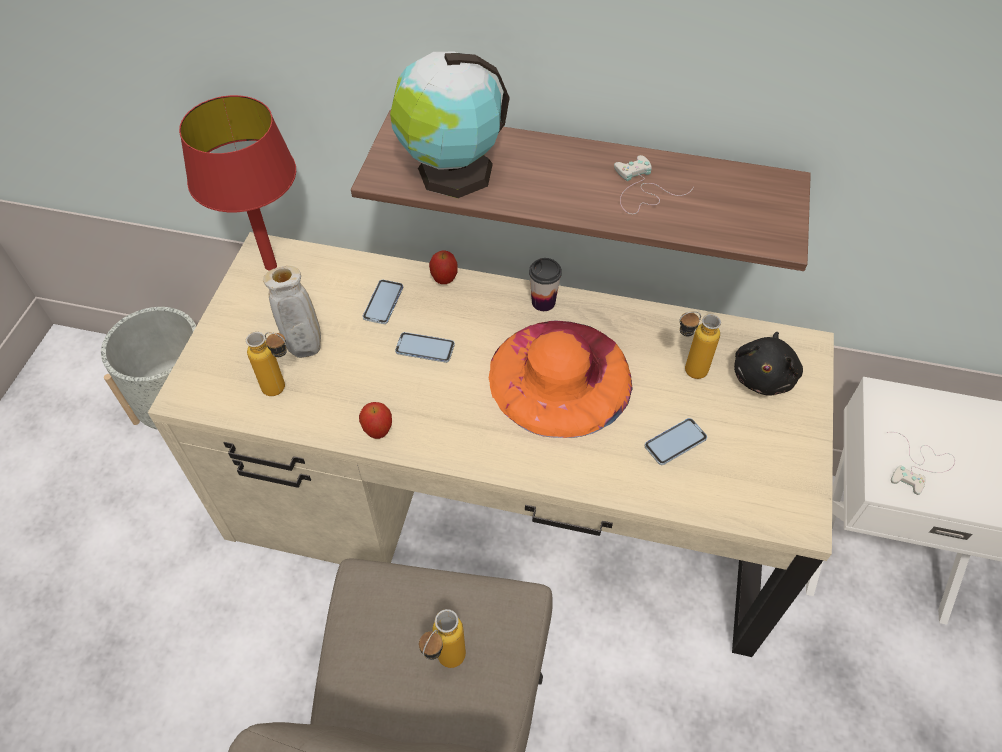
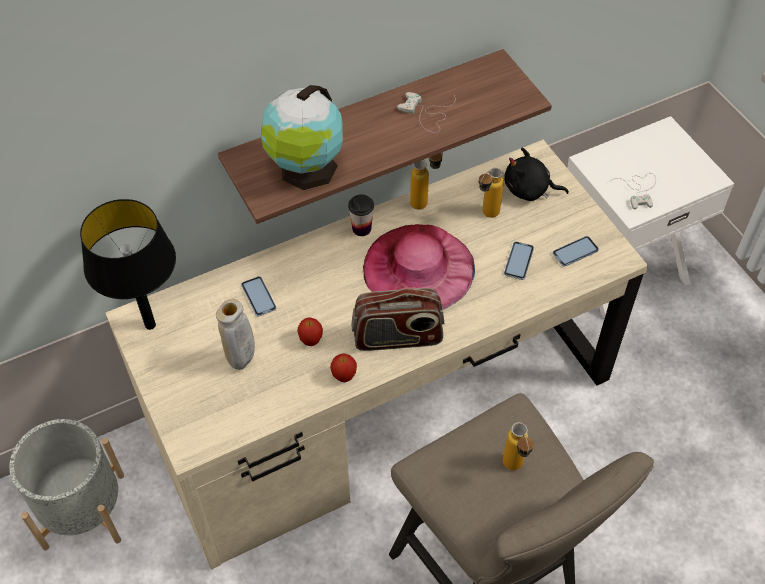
camera: 40 degrees left, 0 degrees up
(270, 266) = (150, 325): red table lamp -> black table lamp
(282, 390) = (254, 396): bottle -> bottle (425, 201)
(425, 348) = (318, 307): phone -> phone (575, 252)
(444, 280) = (283, 255): apple -> apple (311, 340)
(468, 431) = (397, 337): none -> radio
(560, 376) = (418, 268): orange hat -> pink hat
(763, 375) = (529, 190): black plush toy -> black plush toy turned 120 degrees clockwise

